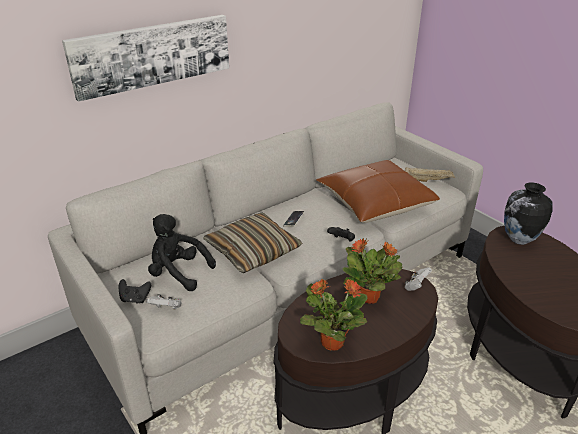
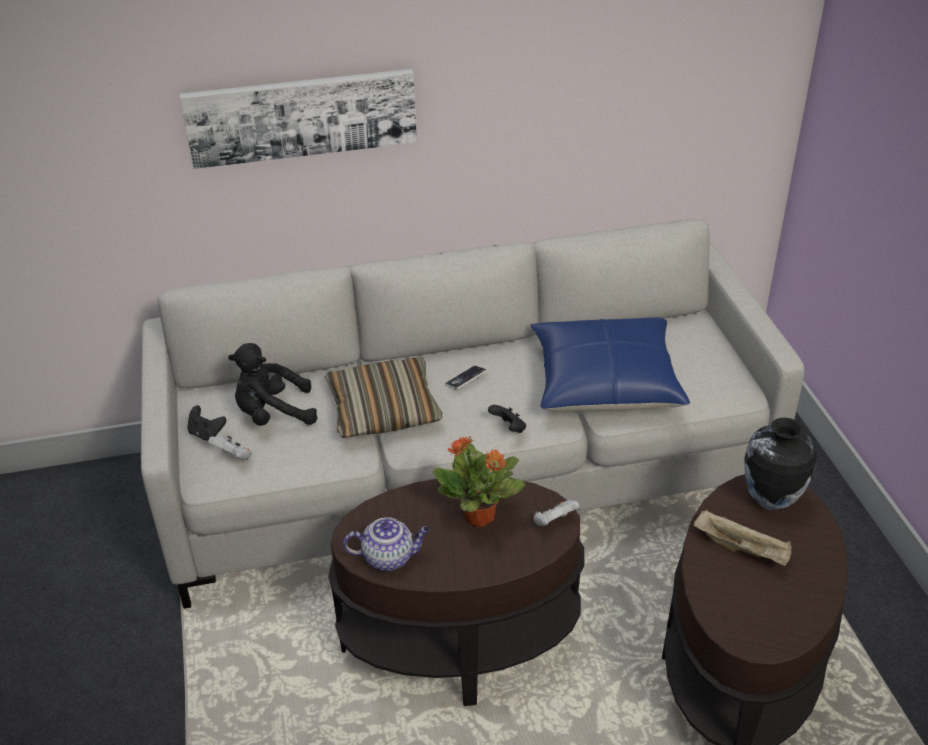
camera: 25 degrees right, 5 degrees up
(178, 273) = (273, 414): black plush toy -> black plush toy turned 60 degrees counterclockwise
(331, 342) = (389, 557): potted plant -> teapot
(374, 202) = (605, 382): brown pillow -> blue pillow
(429, 180) = (720, 366): beige tray -> beige tray (742, 549)

